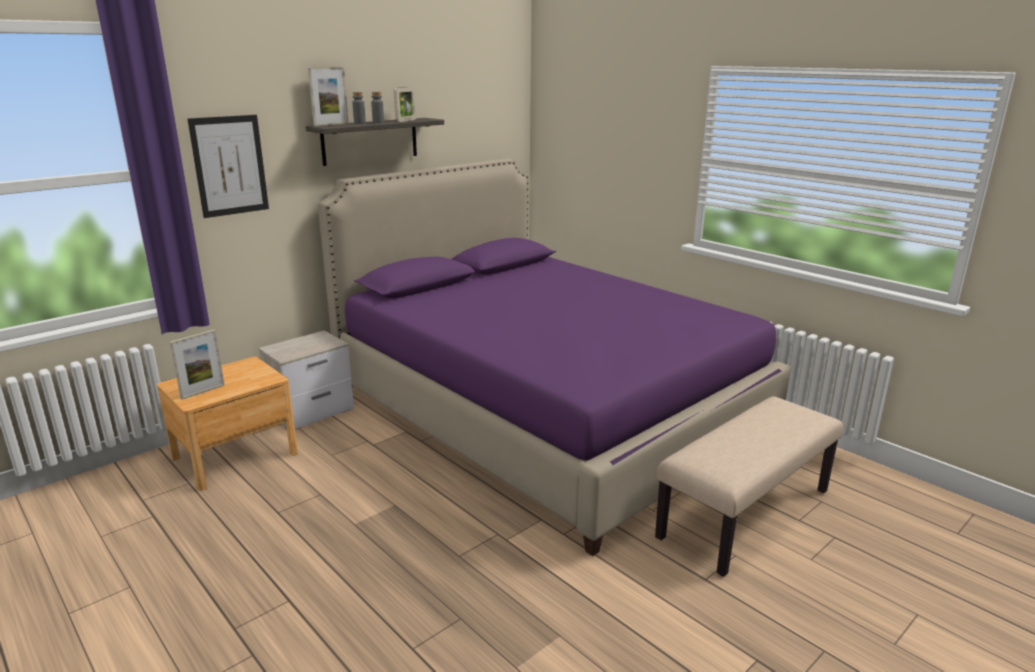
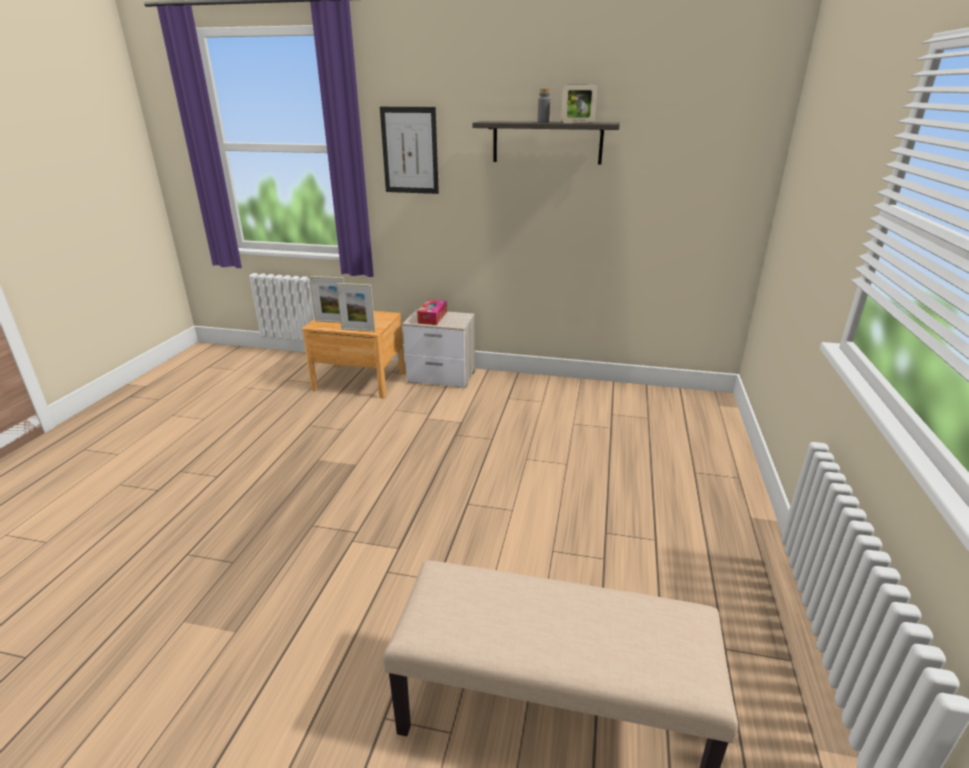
camera: 55 degrees right, 5 degrees up
(296, 347) = (432, 317): none -> tissue box
(331, 124) = (501, 121): picture frame -> picture frame (358, 330)
(359, 123) = (528, 121): grey bottle -> none
(544, 413) = (580, 473): purple bed -> none

